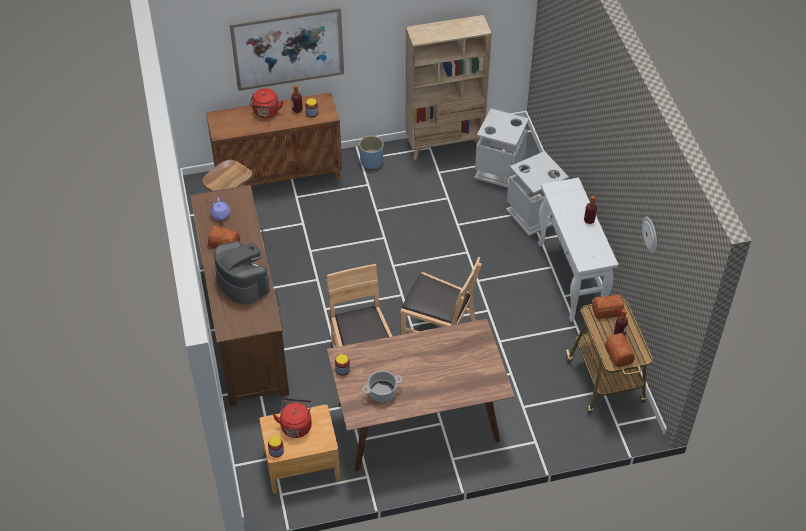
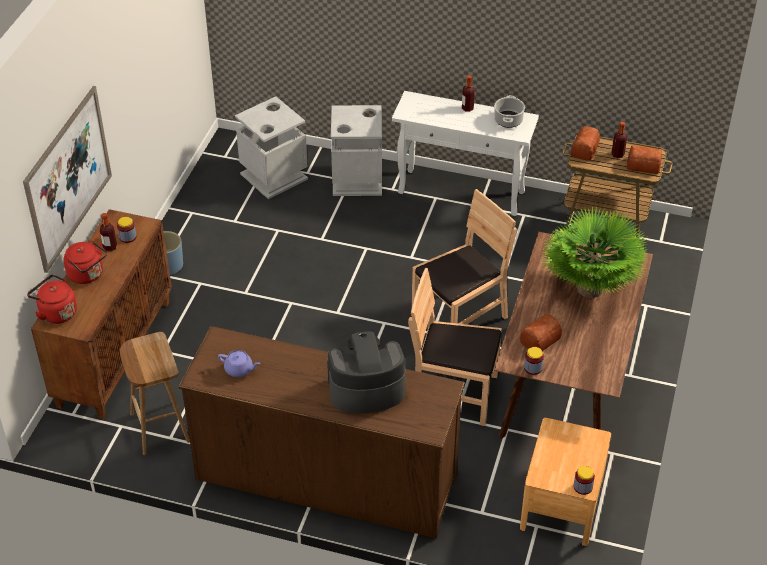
camera: 60 degrees left, 5 degrees down
(224, 242) = (288, 383): bread -> bread (539, 339)
(296, 425) = (557, 455): red kettle -> red kettle (56, 312)
(382, 392) = (585, 349): cooking pot -> cooking pot (508, 120)
(445, 144) = (198, 199): beige bookcase -> none
(447, 371) = (589, 288): none -> potted plant
(651, 234) = (595, 37): wall clock -> none

